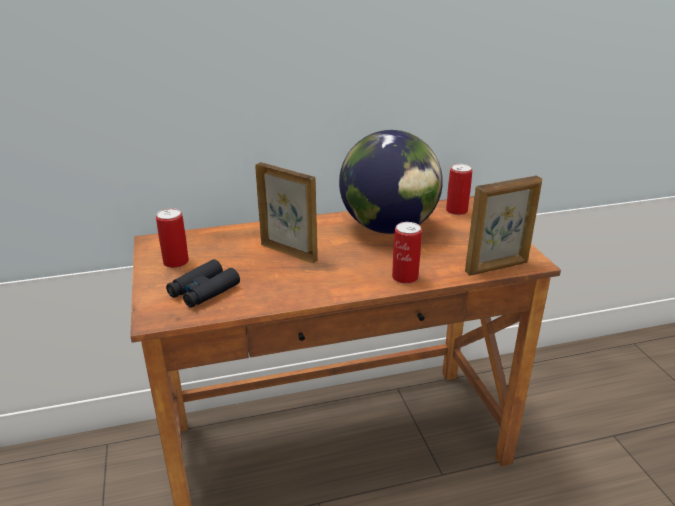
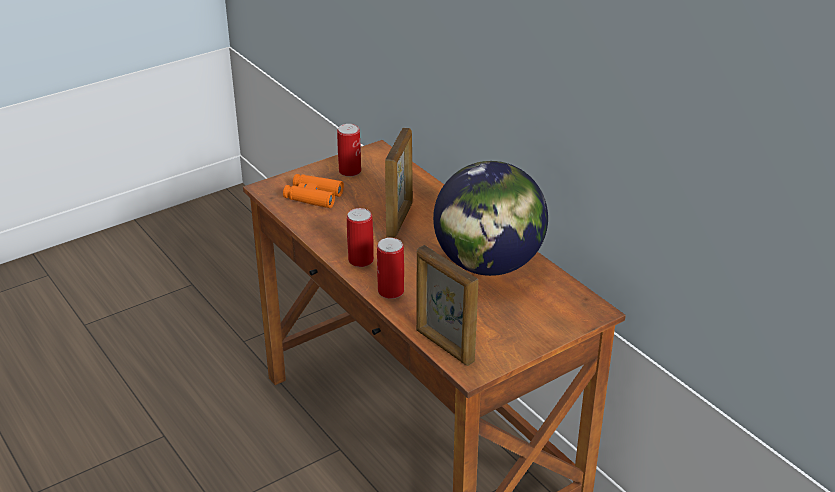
camera: 70 degrees right, 5 degrees up
(203, 291) = (313, 196): black binoculars -> orange binoculars
(456, 211) = (565, 304): can -> can (361, 260)

